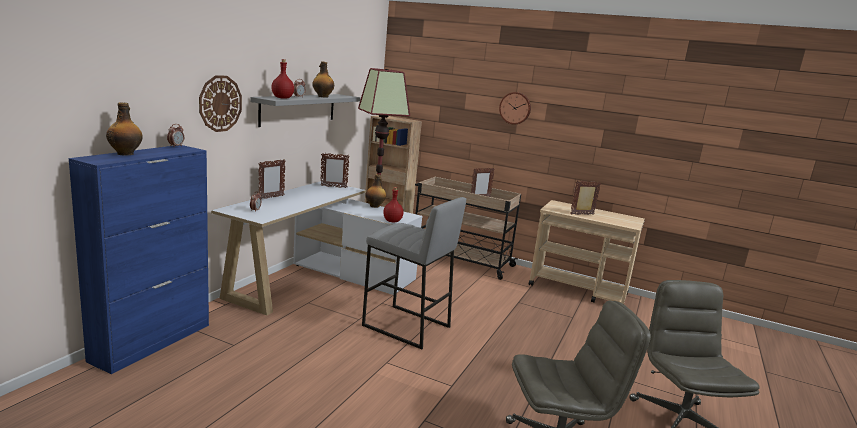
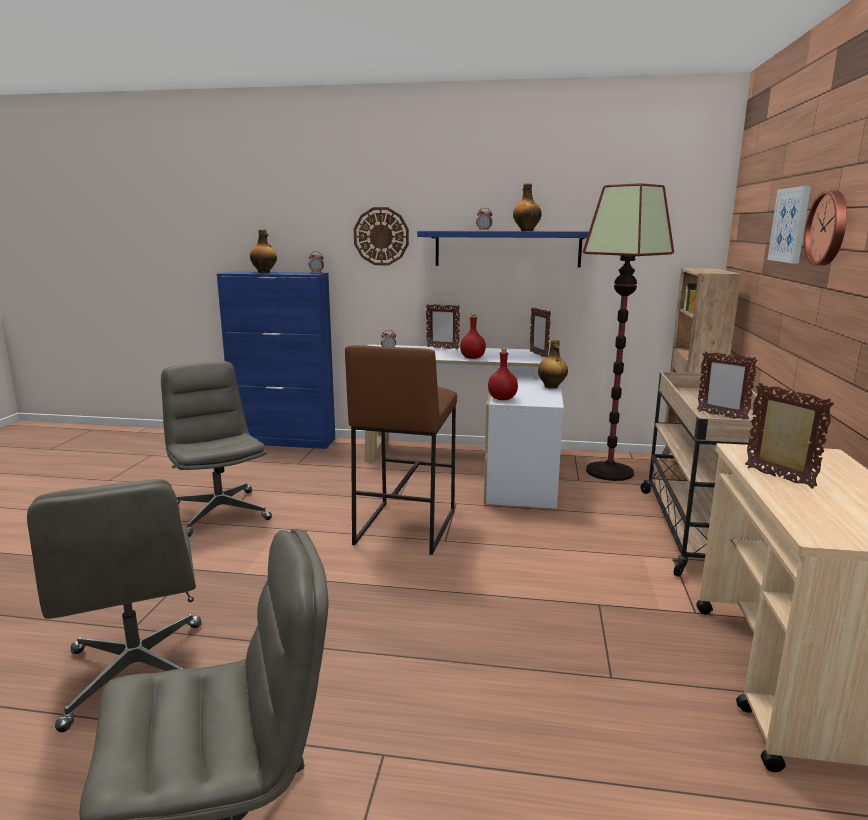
camera: 75 degrees right, 0 degrees up
(283, 98) = (449, 230): red bottle -> red bottle (473, 358)
(298, 109) = (507, 248): grey shelf -> blue shelf
(319, 399) = (219, 512): none -> grey office chair
(406, 326) = (404, 526): grey stool -> brown stool
(473, 101) = (790, 225): none -> picture

